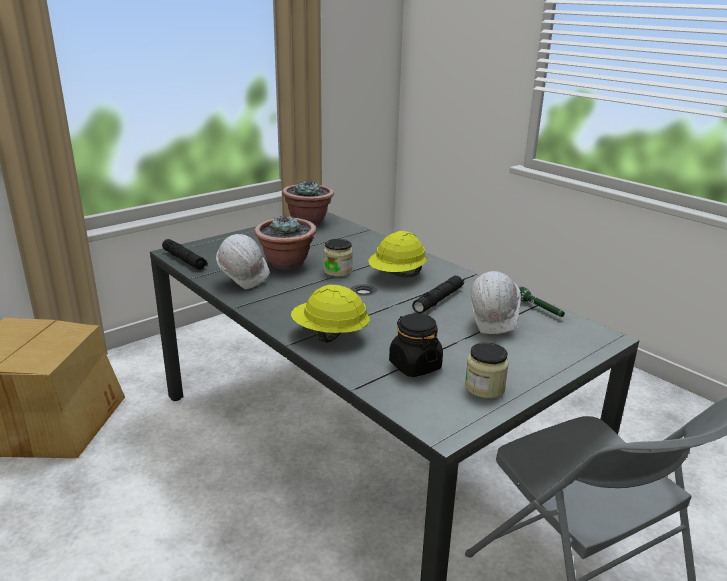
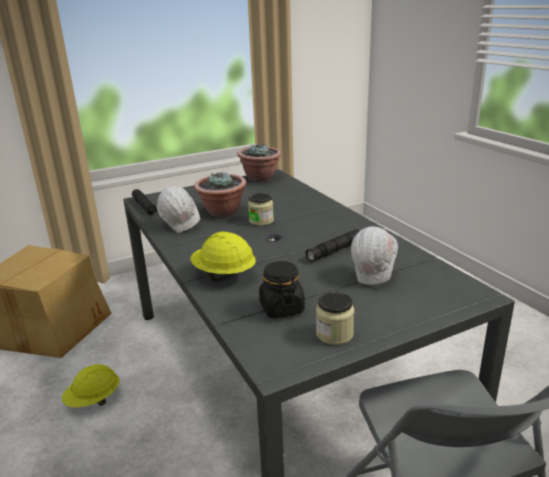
camera: 15 degrees right, 0 degrees up
(397, 275) = (310, 227): yellow hard hat -> yellow hard hat (94, 400)
(539, 309) = (426, 264): green flashlight -> none

